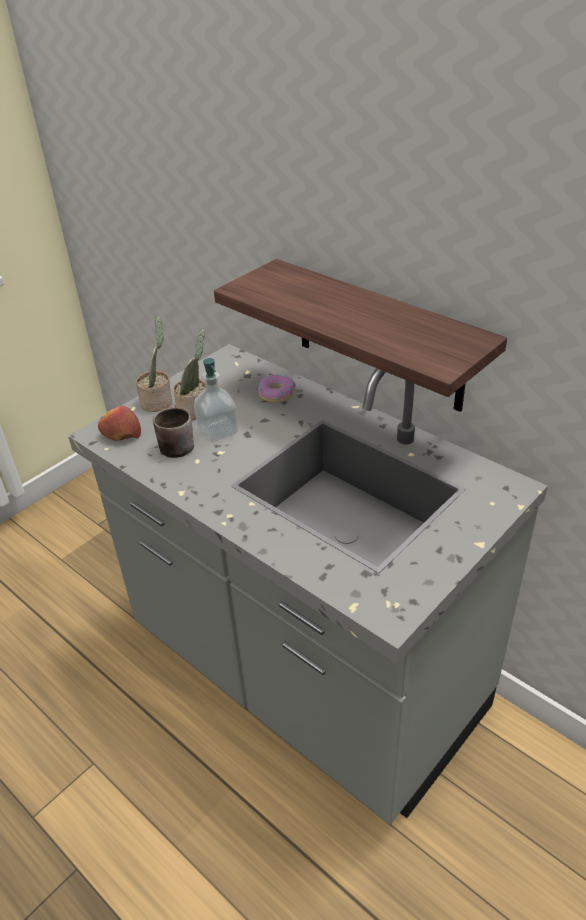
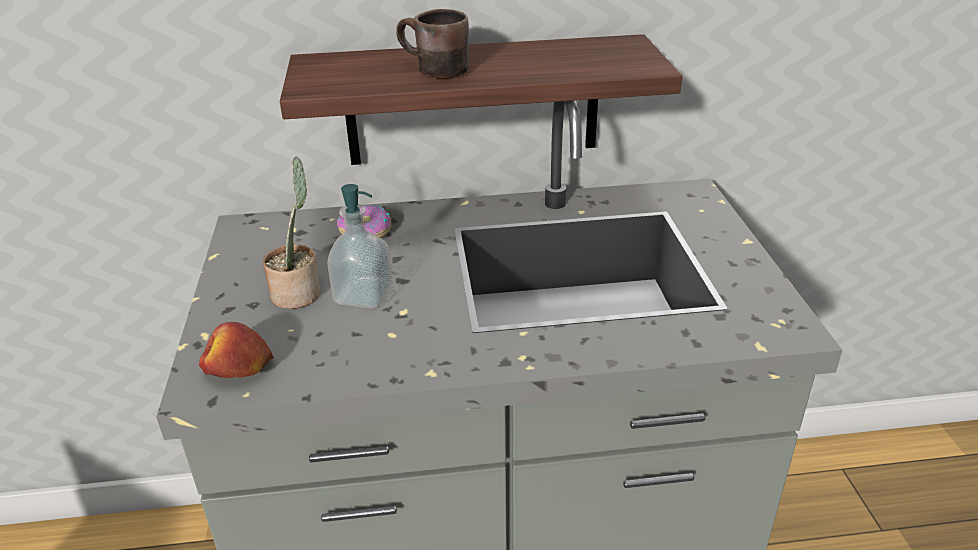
camera: 50 degrees left, 5 degrees down
(158, 401) = (230, 310): potted plant -> none
(173, 444) = (331, 336): brown mug -> brown mug (431, 71)

